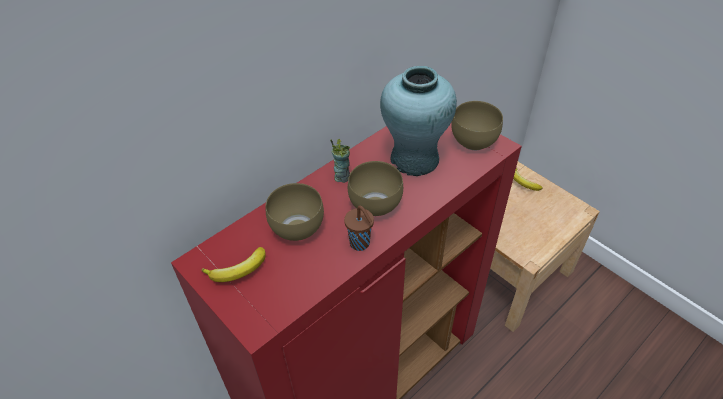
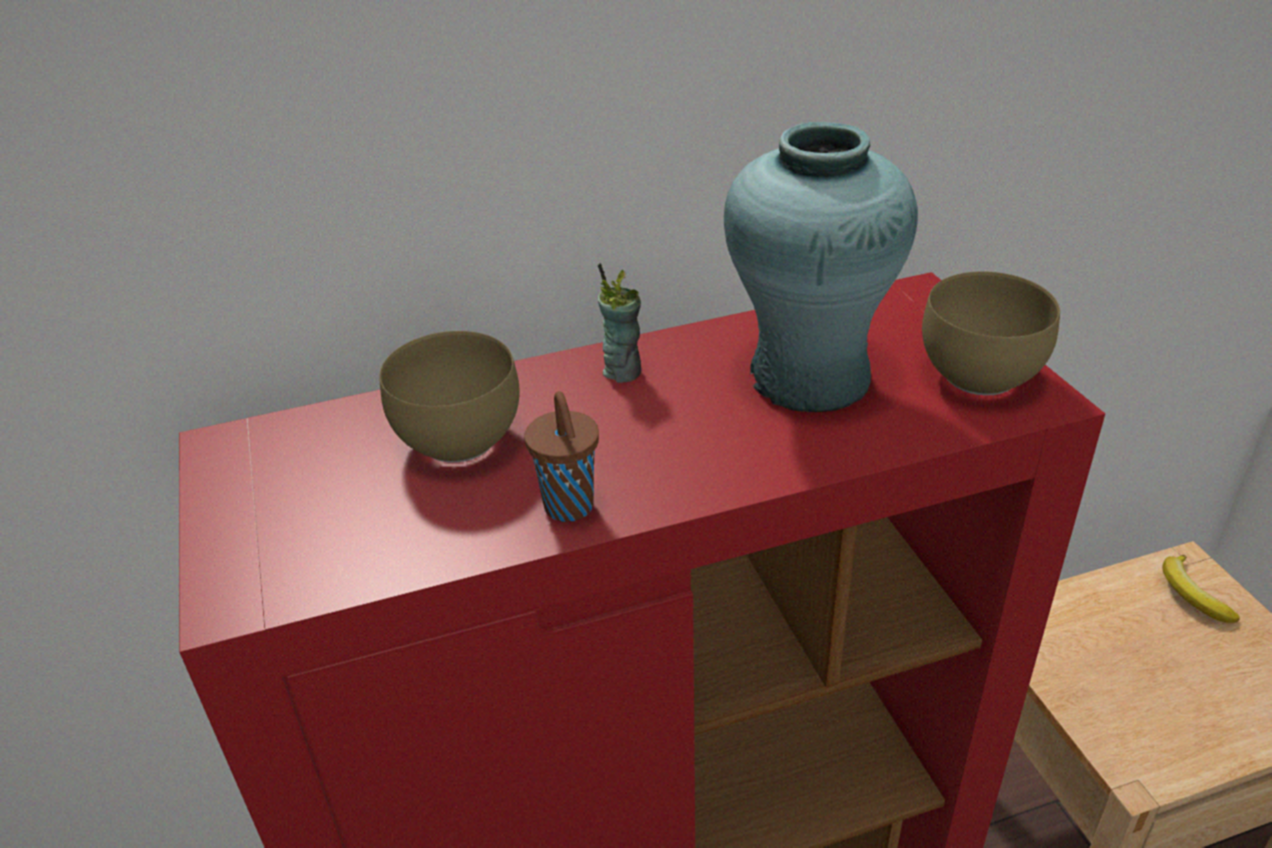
camera: 25 degrees right, 10 degrees down
(238, 270) = (284, 483): banana -> none
(373, 205) = (652, 441): brown bowl -> none

